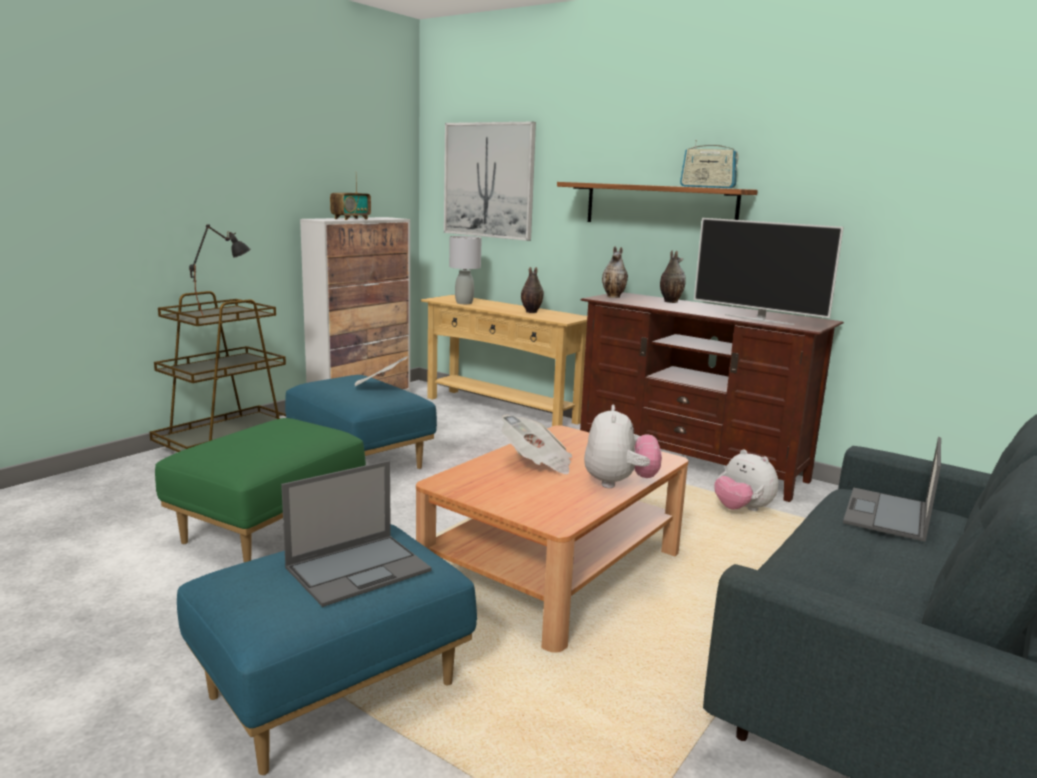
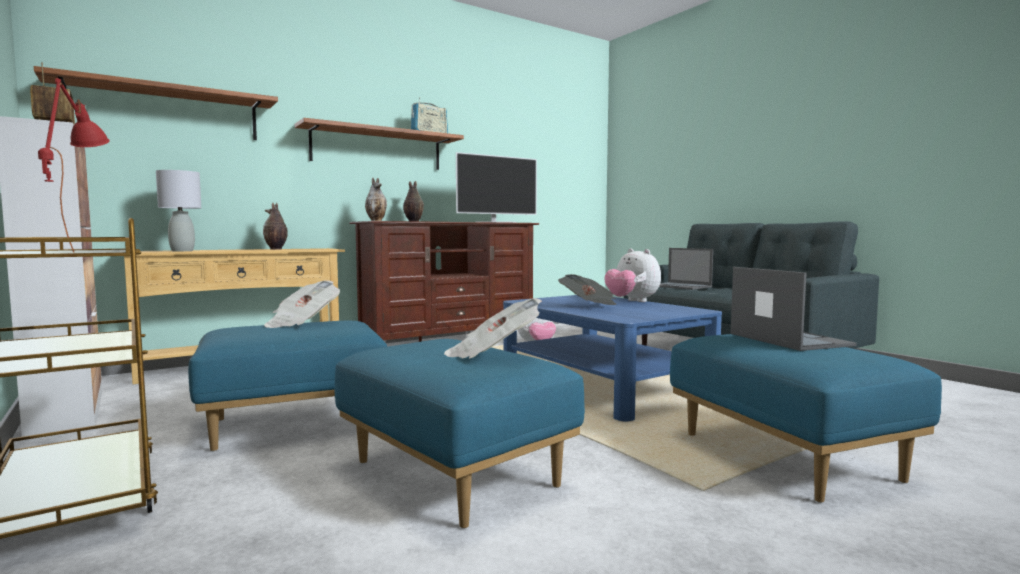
camera: 70 degrees left, 10 degrees down
(224, 316) = (78, 251): black table lamp -> red table lamp
(258, 449) = (493, 354): none -> newspaper
(269, 527) = (452, 474): green ottoman -> blue ottoman
(488, 180) = (167, 112): picture -> shelf
(554, 570) = (604, 386): brown coffee table -> blue coffee table
(619, 483) = (632, 301): plush toy -> plush toy turned 150 degrees counterclockwise

